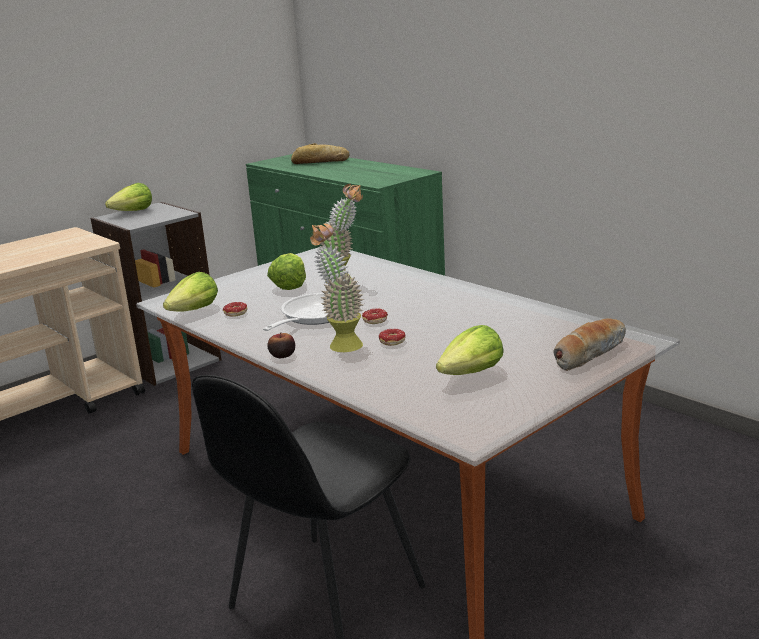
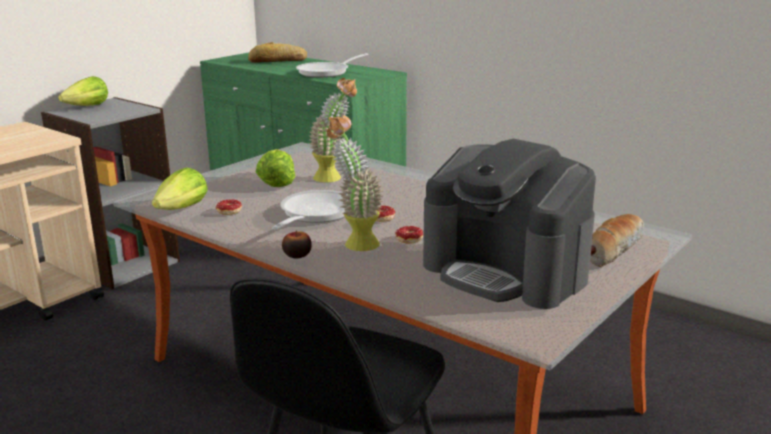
camera: 10 degrees left, 0 degrees up
(362, 173) = (327, 72): none -> frying pan
(471, 374) = (506, 271): lettuce -> coffee machine

